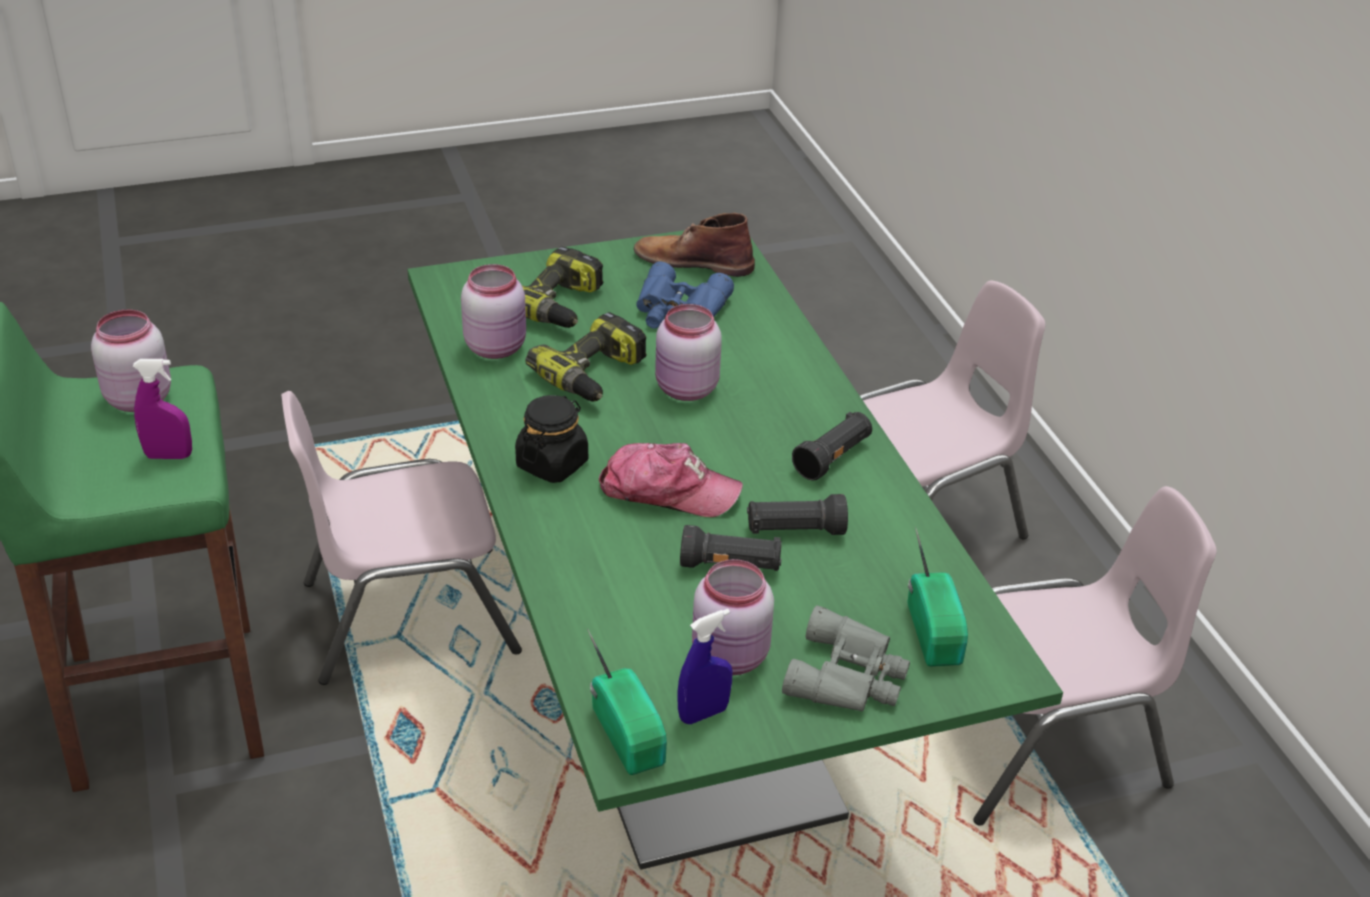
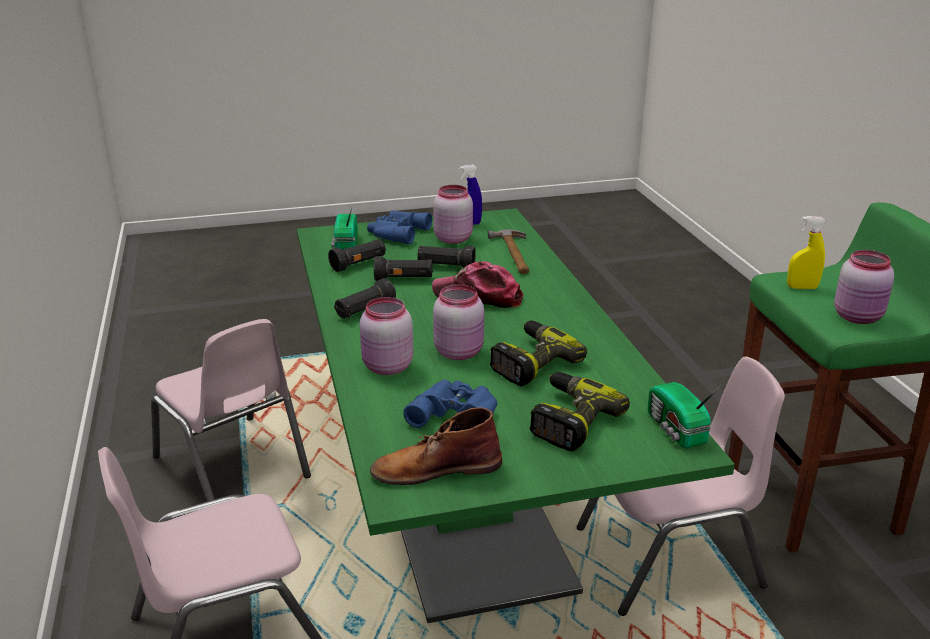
camera: 175 degrees left, 10 degrees down
(169, 456) = (802, 287): purple spray bottle -> yellow spray bottle
(497, 347) = (616, 384): pink jar -> pink jar (386, 367)
(552, 464) = (555, 310): black jar -> none
(608, 605) = (514, 254): none -> hammer
(629, 733) = (503, 221): radio -> radio (675, 430)
(693, 261) = (435, 468): brown boot -> brown boot turned 150 degrees clockwise
(849, 676) = (396, 233): grey binoculars -> blue binoculars
(885, 569) = (359, 264): none -> black flashlight
(1044, 744) = (232, 467): pink chair -> pink chair turned 120 degrees counterclockwise

